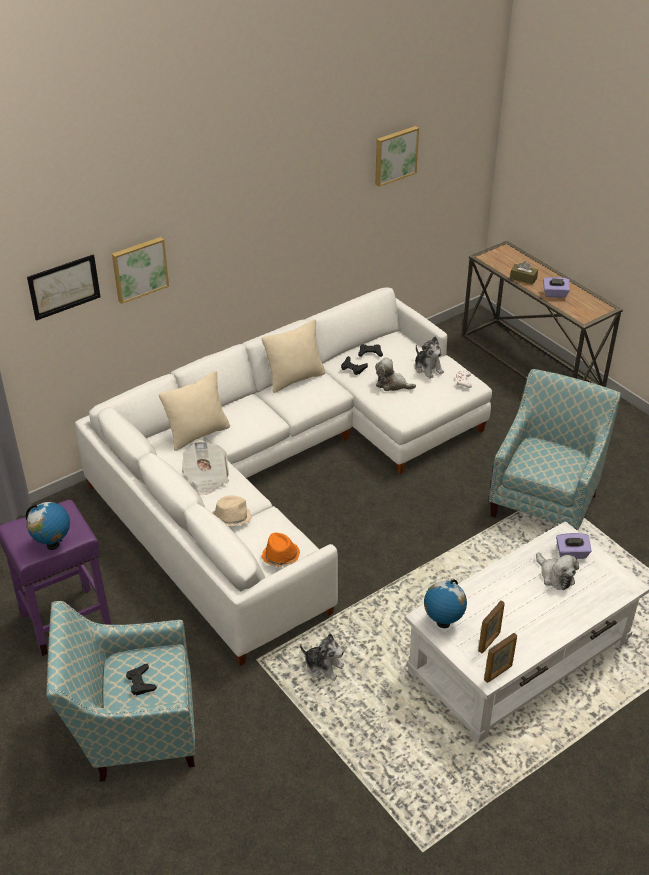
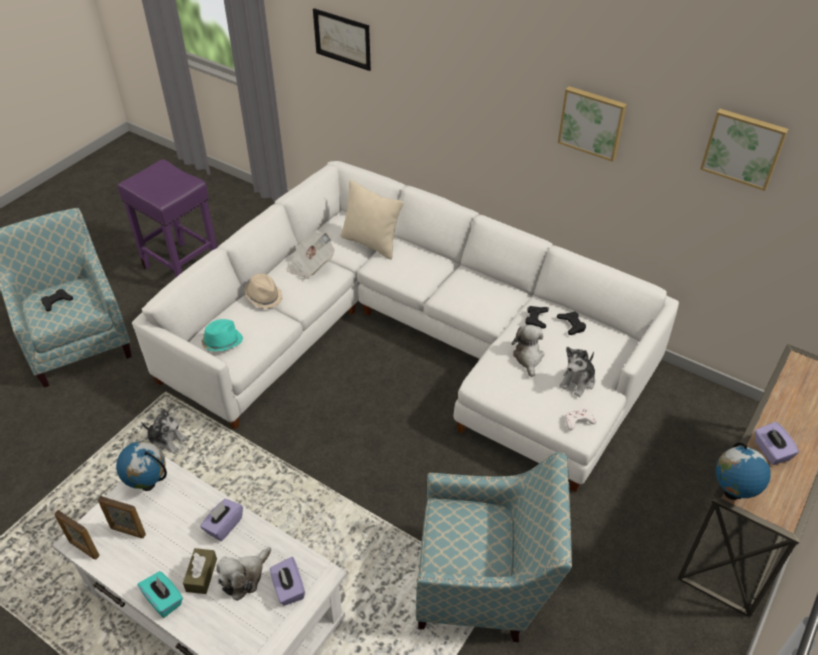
camera: 70 degrees right, 5 degrees up
(53, 545) = (146, 190): globe -> globe (732, 493)
(139, 269) = (408, 69): picture -> picture (592, 122)
(280, 557) = (222, 342): orange hat -> turquoise hat
(295, 379) = (492, 282): beige pillow -> none
(323, 666) = (167, 441): plush toy -> plush toy turned 75 degrees counterclockwise
(503, 581) = (224, 526): none -> purple tissue box
(523, 278) = (781, 409): brown tissue box -> brown tissue box (201, 575)
(563, 626) = (164, 600): none -> turquoise tissue box

